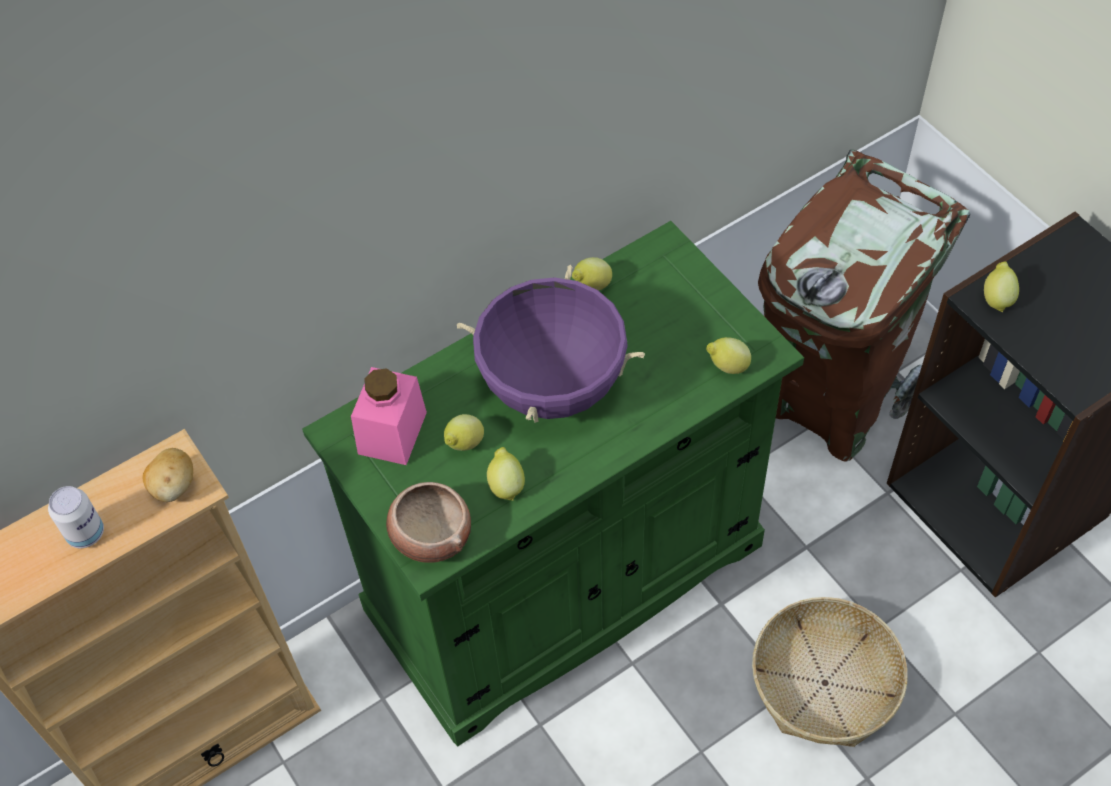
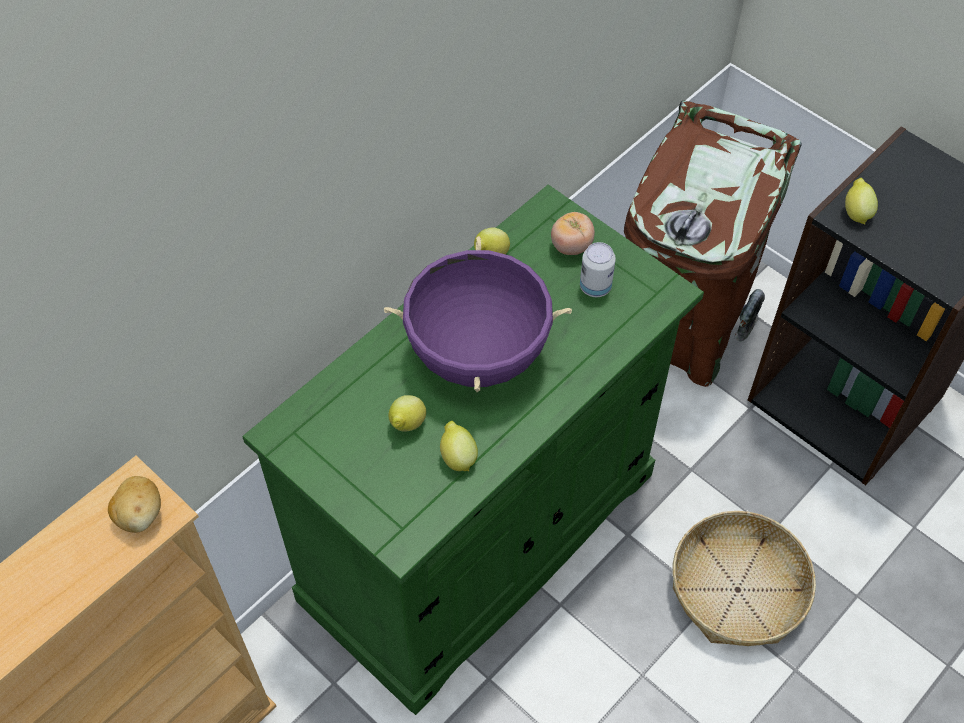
camera: 15 degrees left, 0 degrees up
(86, 533) = (58, 579): can -> can (595, 287)
(392, 433) = (334, 425): pink jar -> none
(431, 535) = (396, 518): bowl -> none
(677, 289) = (571, 246): none -> tomato
(727, 366) = (636, 311): lemon -> none

